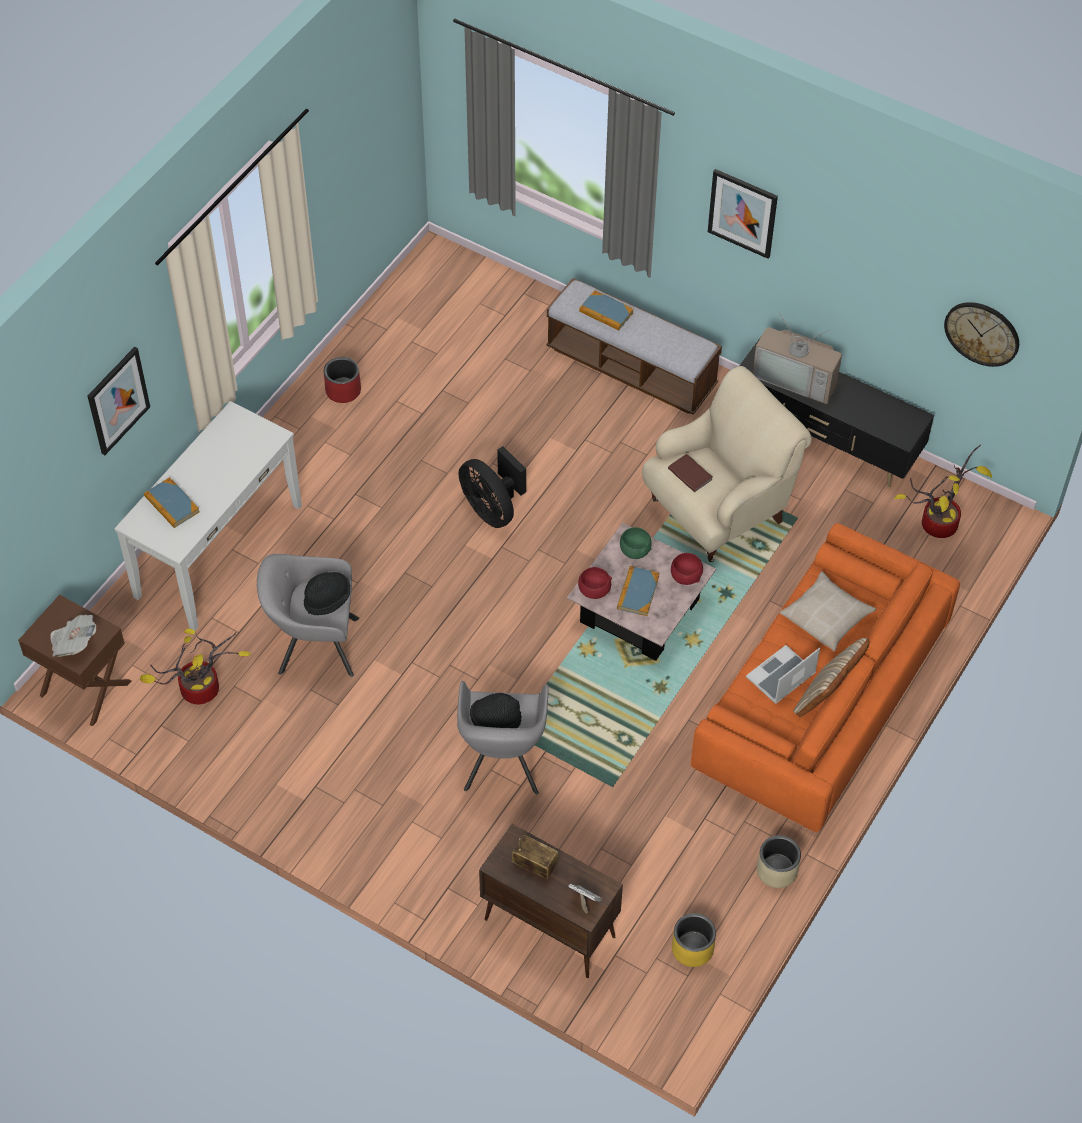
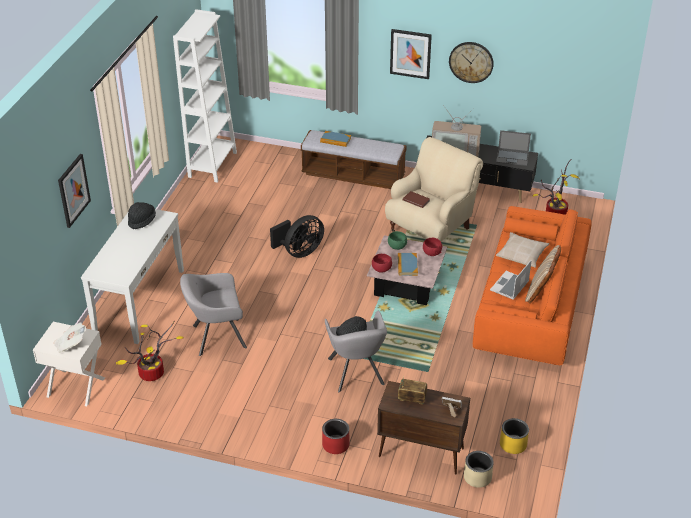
camera: 15 degrees left, 15 degrees down
(84, 689) = (75, 387): brown nightstand -> white nightstand
(172, 504) = (114, 259): book -> none
(327, 599) = (224, 298): black hat -> black hat (142, 221)
(343, 390) = (189, 213): red planter -> red planter (335, 445)
(409, 297) = (212, 165): none -> white bookcase
(492, 509) = (299, 252): black fan -> black fan turned 75 degrees counterclockwise
(777, 871) = (544, 394): beige planter -> beige planter (477, 477)
(886, 416) = (512, 157): none -> laptop
(982, 333) = (563, 86): wall clock -> wall clock (471, 62)

